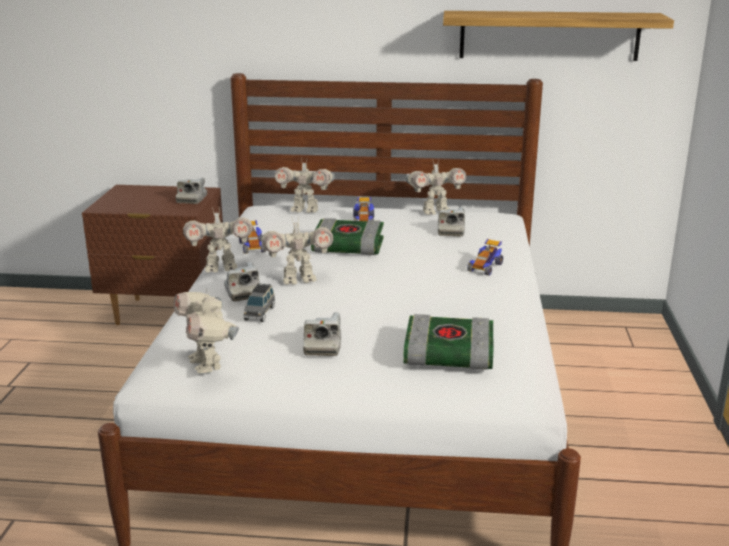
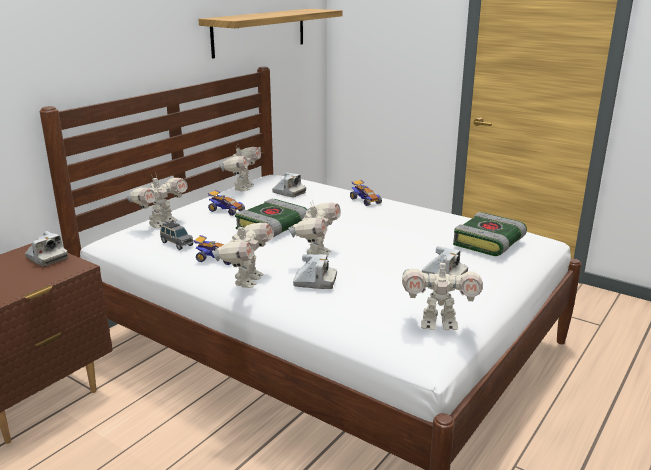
camera: 60 degrees left, 0 degrees up
(260, 313) = (365, 284): grey toy car -> grey toy car (176, 244)

